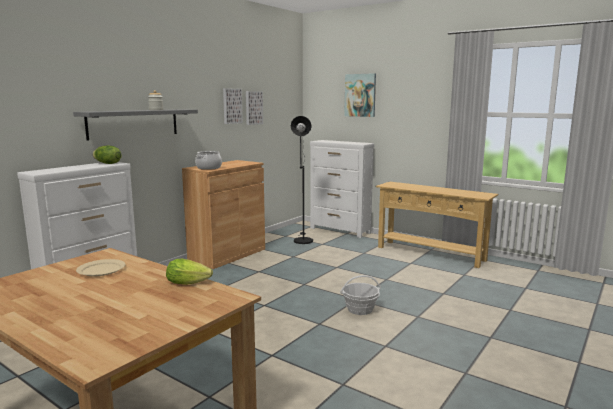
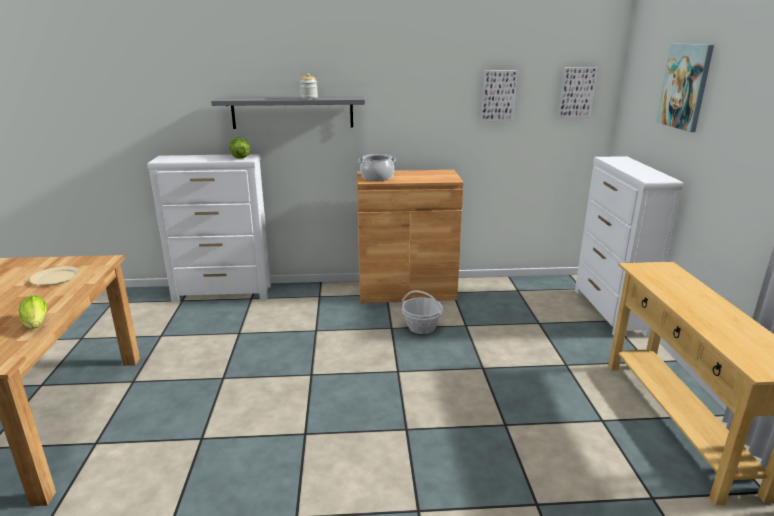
camera: 50 degrees right, 10 degrees up
(231, 106) = (453, 92): picture -> picture (576, 92)
(302, 240) = (526, 305): black floor lamp -> none
(360, 309) = (378, 446): basket -> basket (421, 327)

